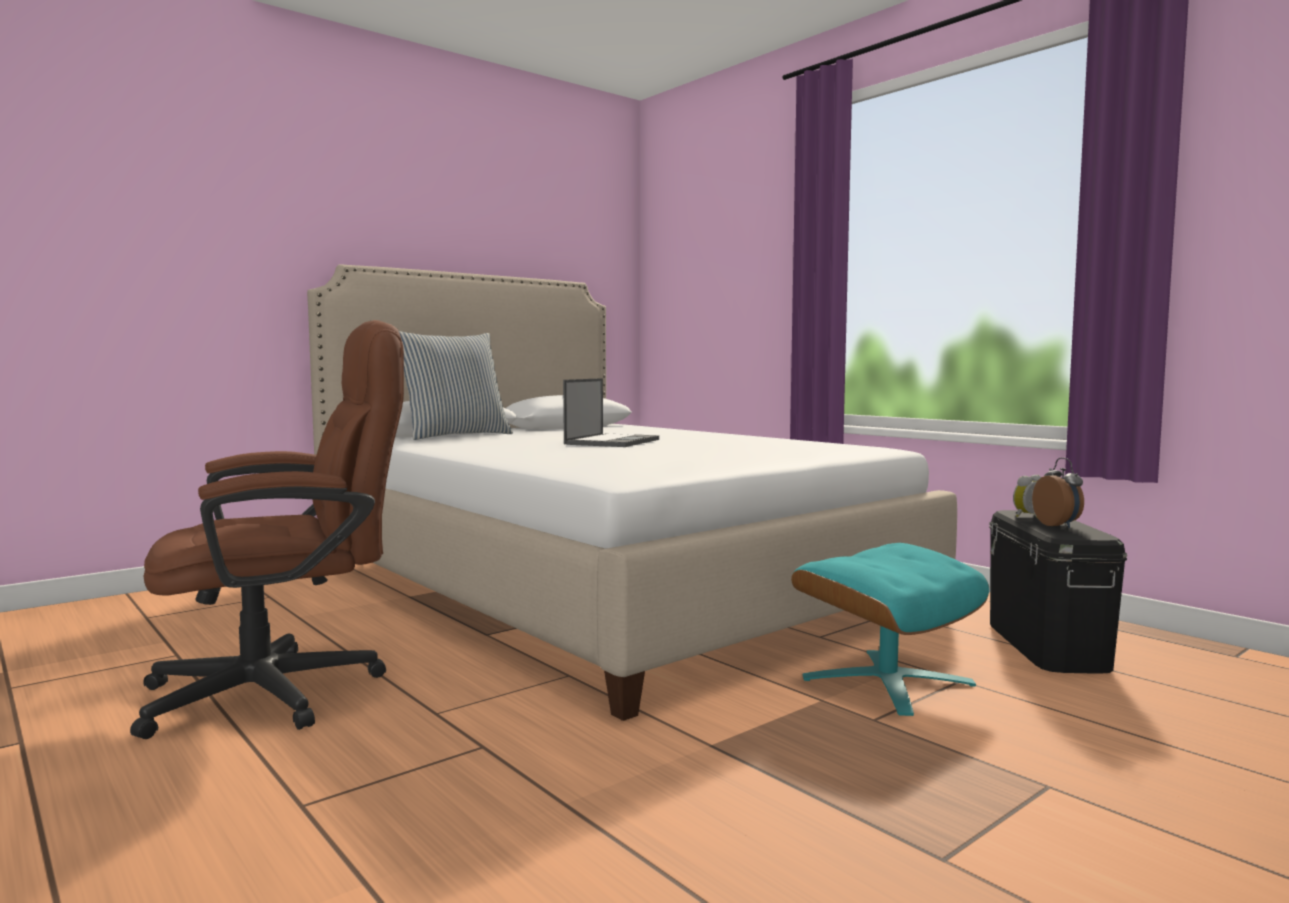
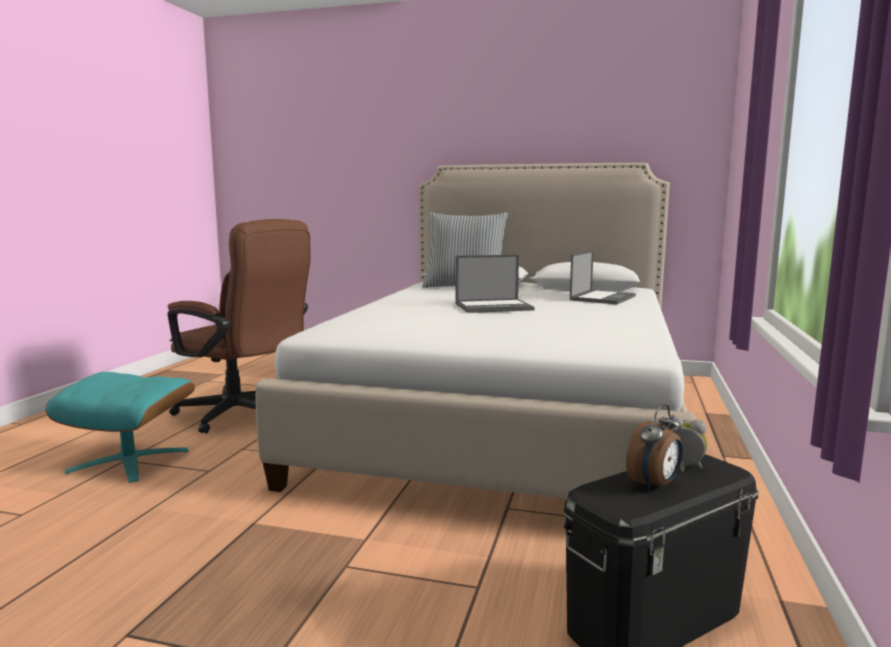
camera: 55 degrees right, 5 degrees up
(634, 429) = (602, 298): none -> laptop
(887, 680) = (436, 555): turquoise ottoman -> turquoise ottoman (130, 460)

